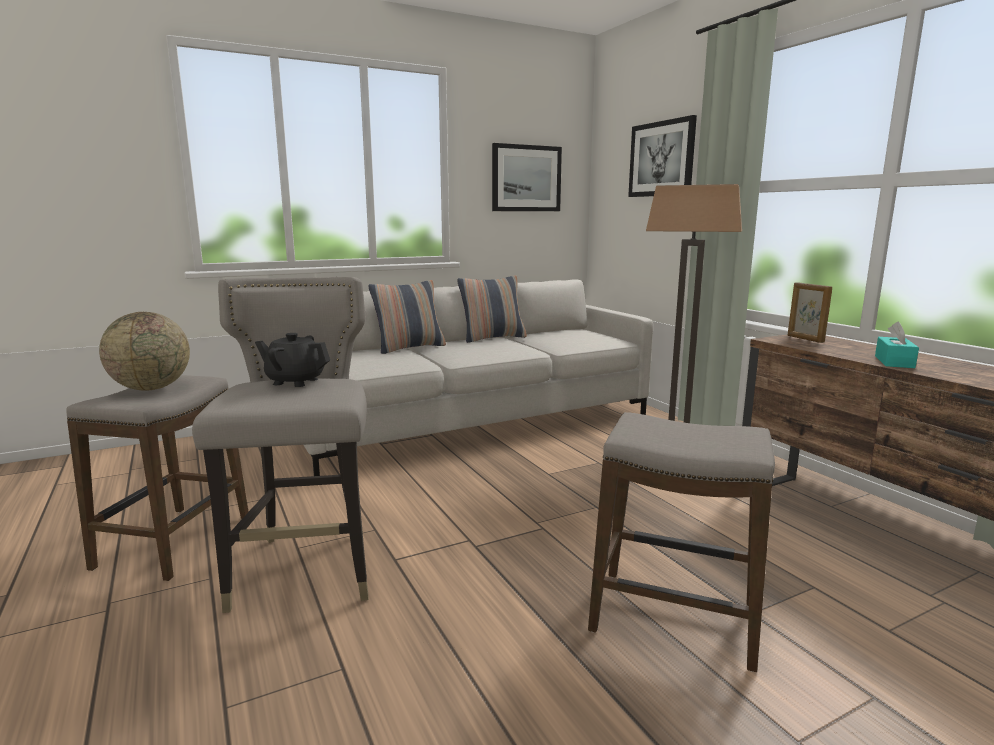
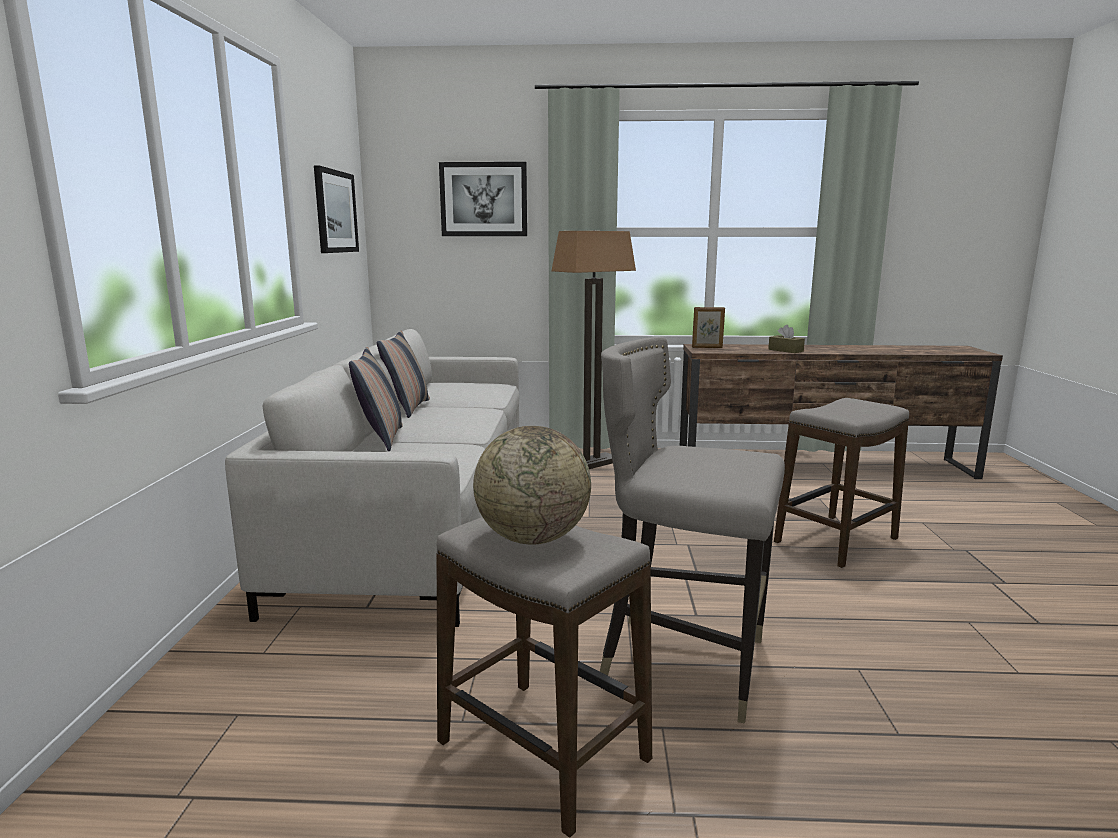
camera: 60 degrees left, 0 degrees up
(295, 381) = (684, 457): black teapot -> none
(894, 362) = (785, 350): turquoise tissue box -> brown tissue box

